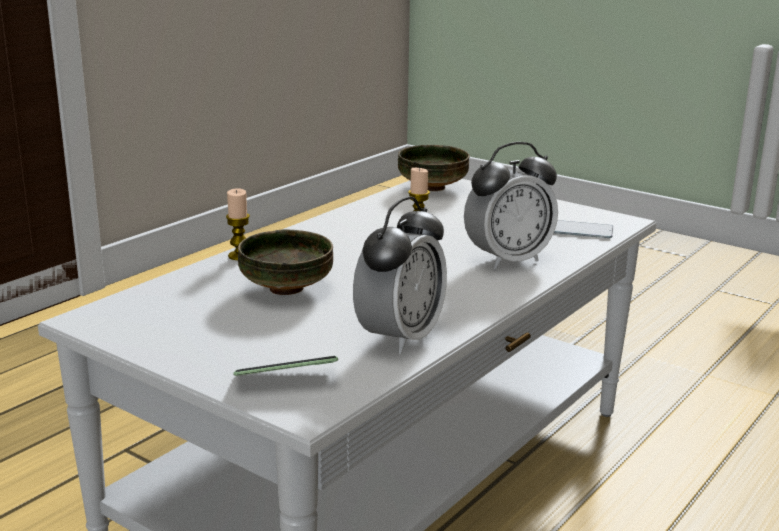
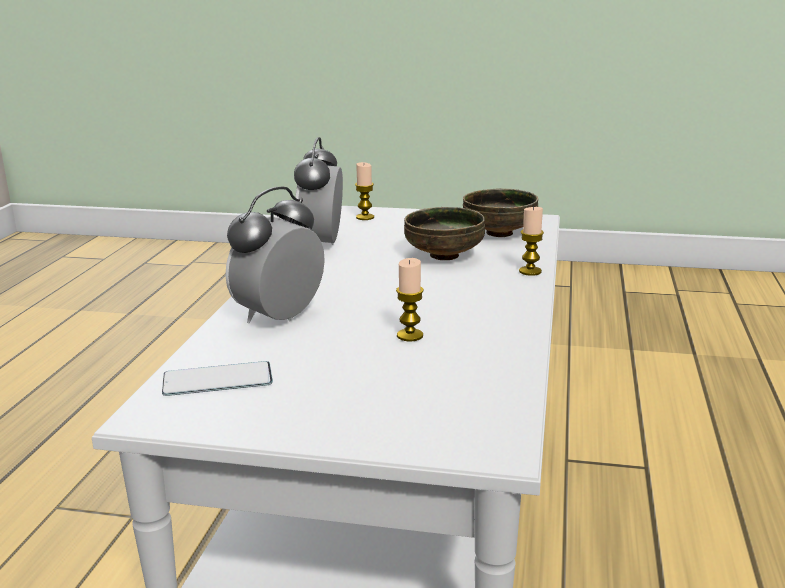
camera: 155 degrees right, 0 degrees up
(286, 379) = (365, 217): phone -> candle
(432, 188) = (479, 422): bowl -> bowl (499, 234)

